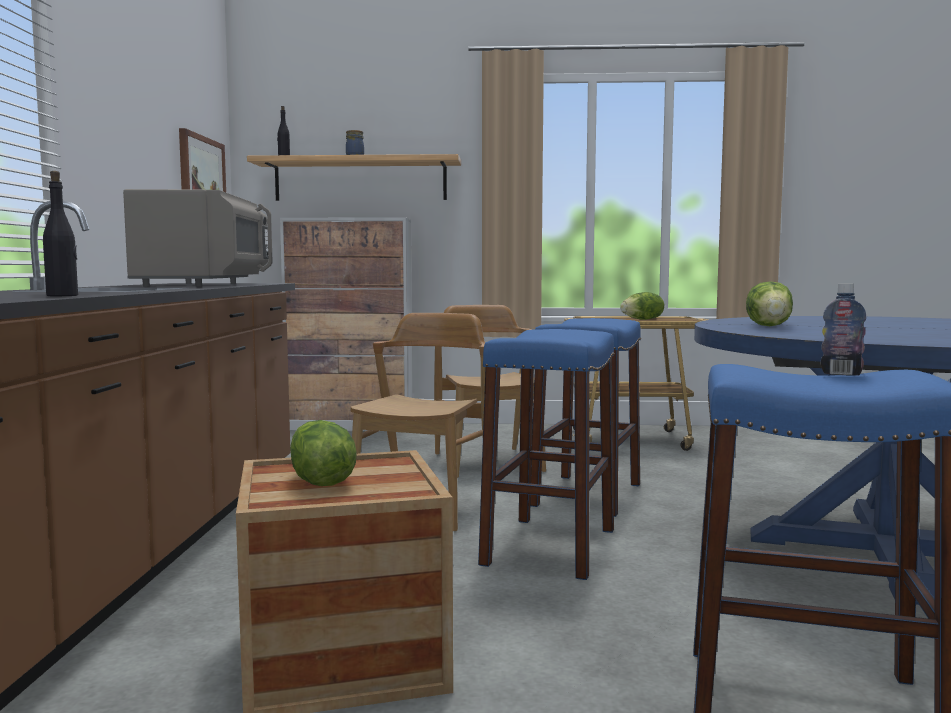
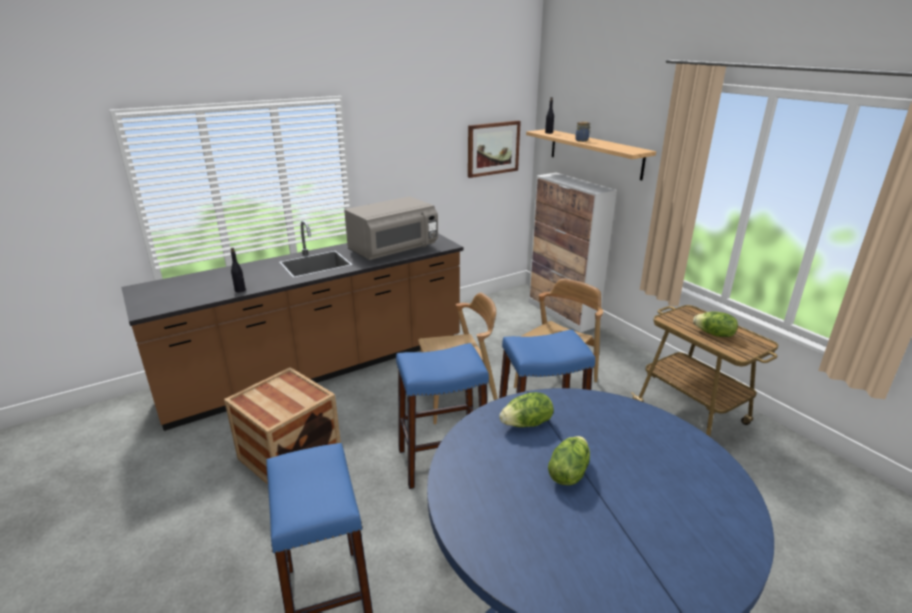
camera: 55 degrees right, 20 degrees up
(320, 482) = (275, 395): lettuce -> lettuce (568, 473)
(841, 374) = (323, 488): bottle -> none

